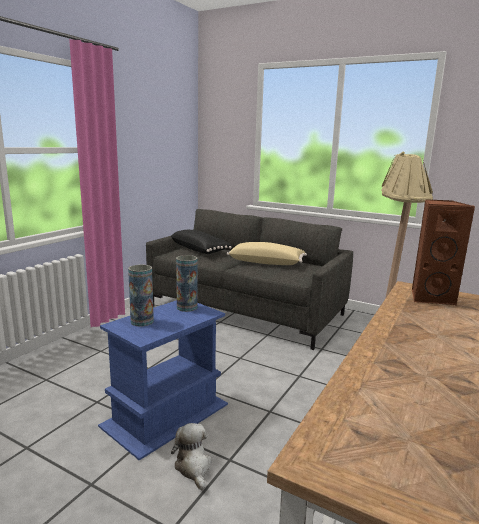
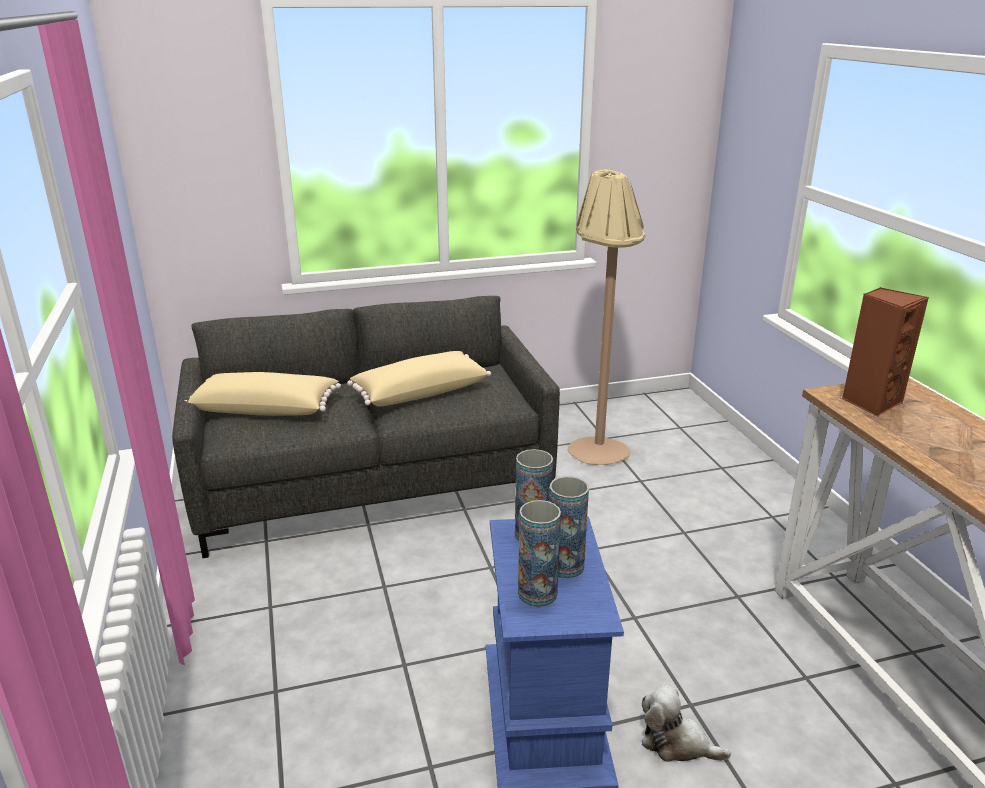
camera: 45 degrees left, 10 degrees up
(173, 320) = (565, 566): none -> vase
(200, 250) = (266, 409): black pillow -> beige pillow

